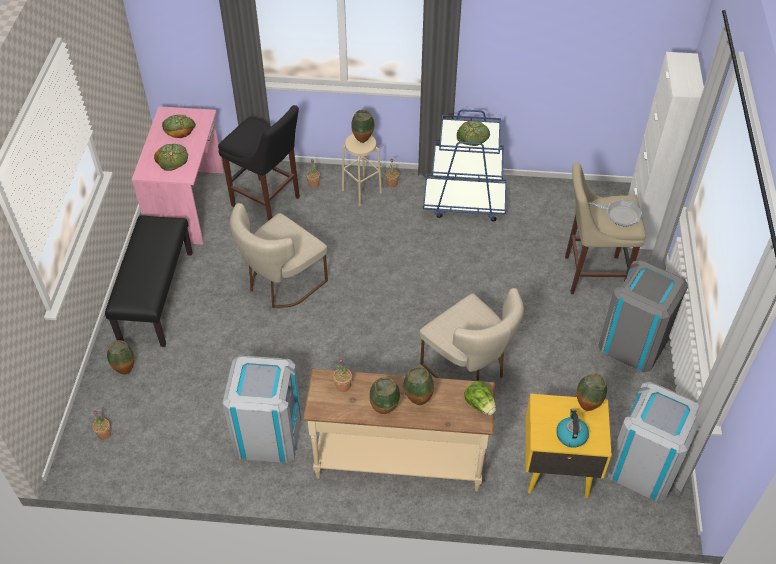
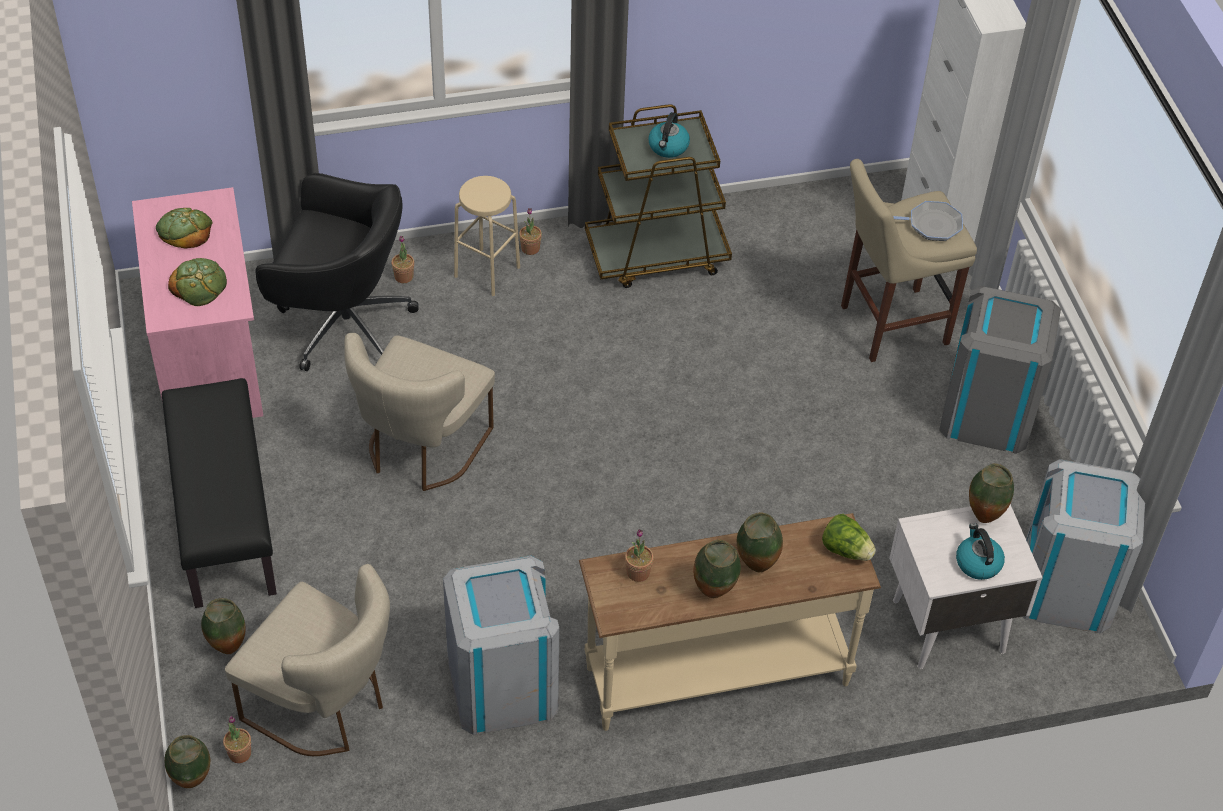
camera: 20 degrees left, 0 degrees up
(268, 203) = (342, 324): black stool -> black office chair
(363, 141) = (489, 190): vase -> vase (193, 782)
(465, 202) = (657, 255): blue cart -> brown cart
(469, 368) = (766, 509): beige chair -> beige chair (325, 706)
(473, 136) = (668, 147): bread -> kettle
(556, 469) = (946, 625): yellow nightstand -> white nightstand

